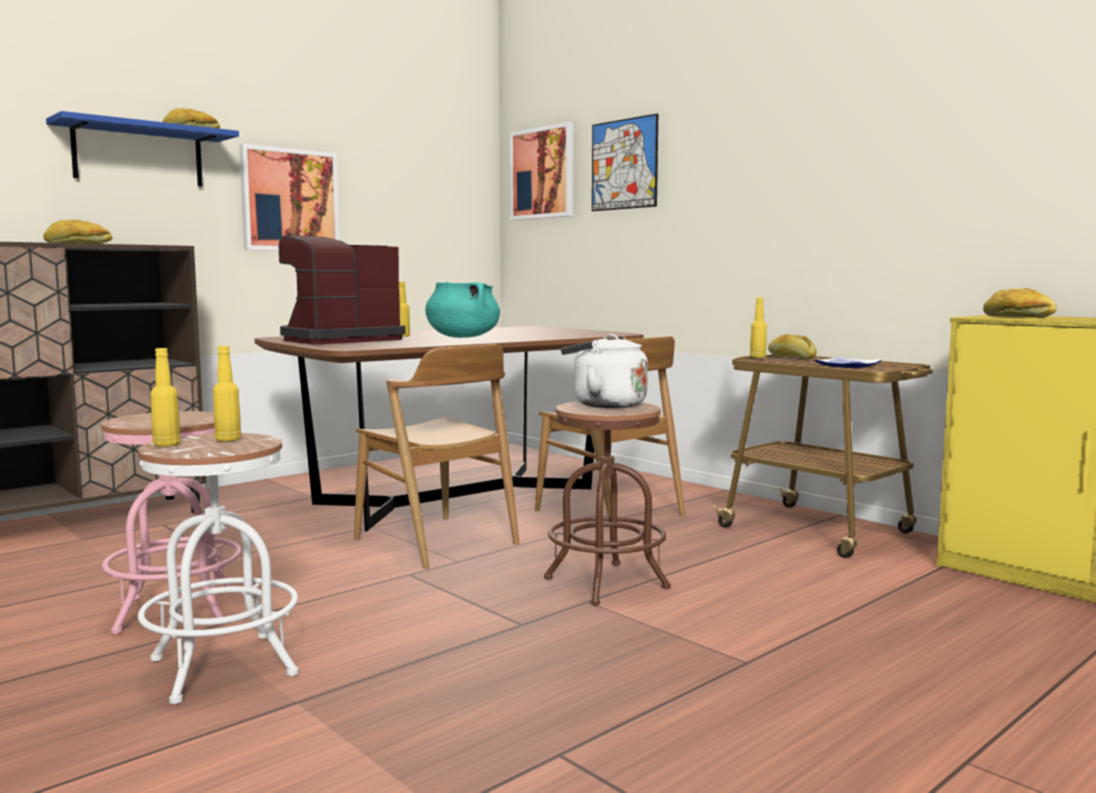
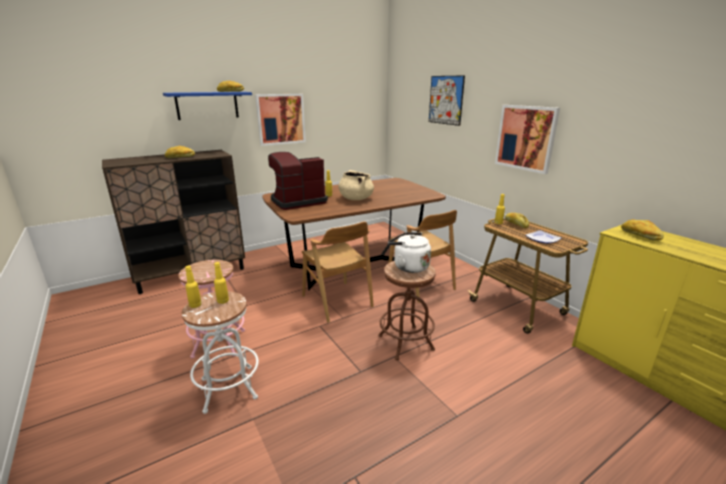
camera: 10 degrees right, 15 degrees up
(462, 337) = (356, 199): turquoise cooking pot -> beige cooking pot
(542, 173) = (406, 97): picture -> picture (526, 138)

